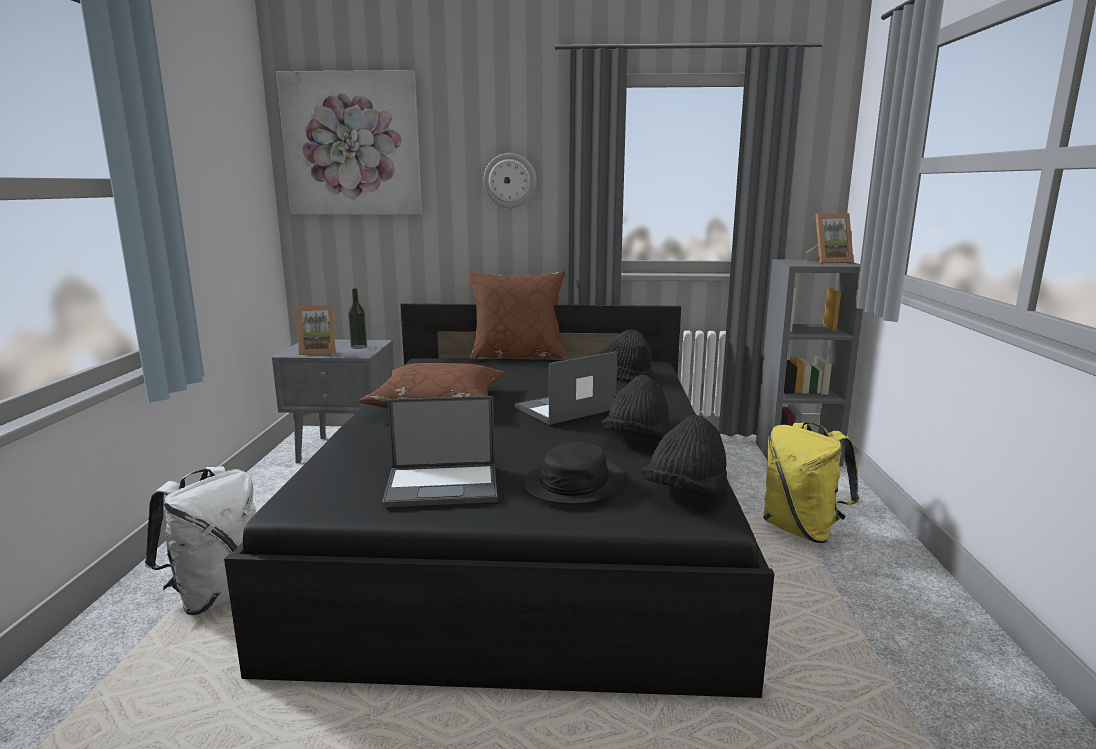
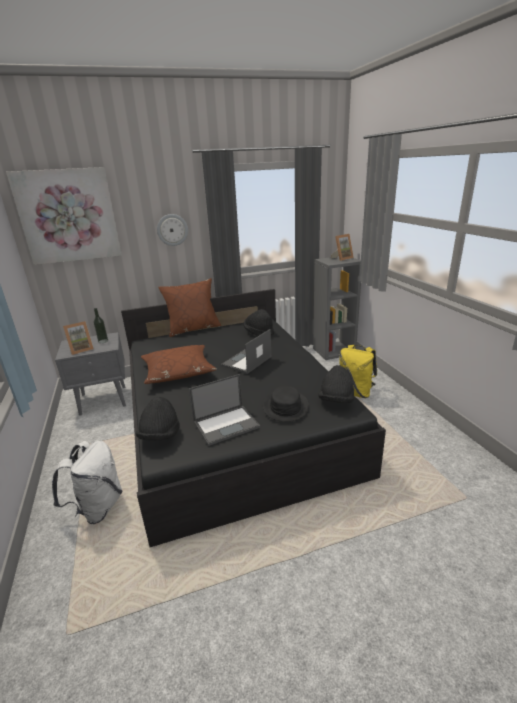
camera: 20 degrees left, 10 degrees up
(637, 440) = (294, 374): black hat -> black hat (160, 435)

